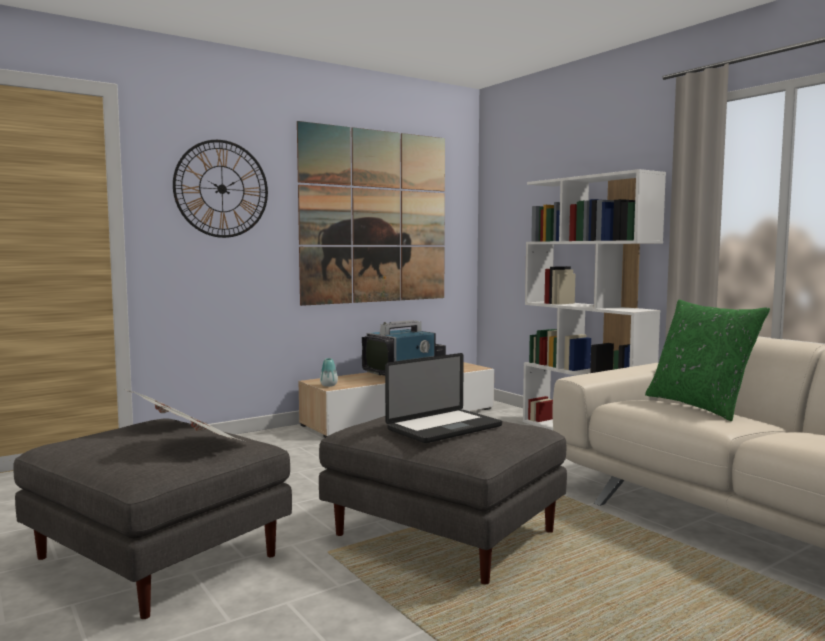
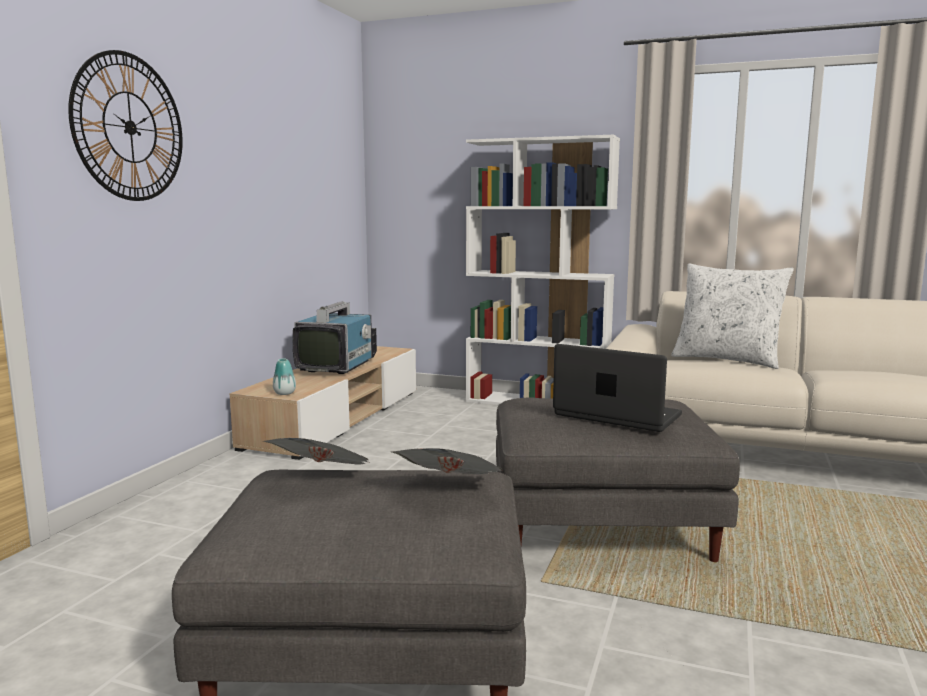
camera: 35 degrees left, 5 degrees up
(375, 217) = (286, 174): picture -> none
(444, 428) = (617, 415): laptop -> laptop turned 75 degrees counterclockwise
(700, 406) = (727, 360): green pillow -> white pillow

